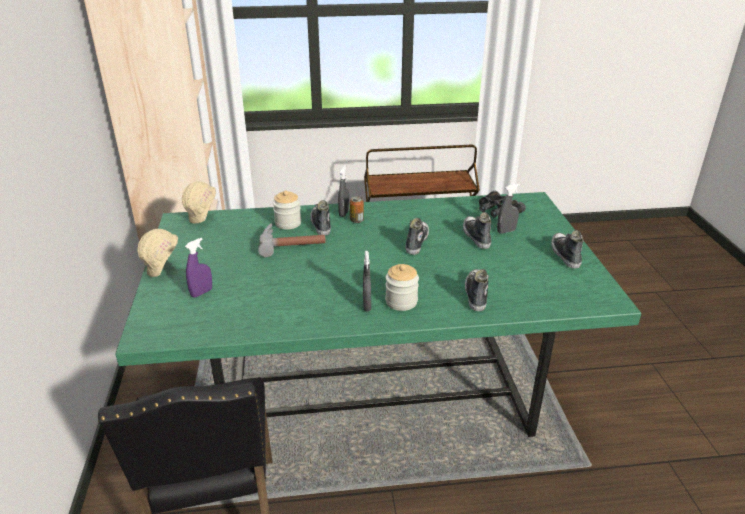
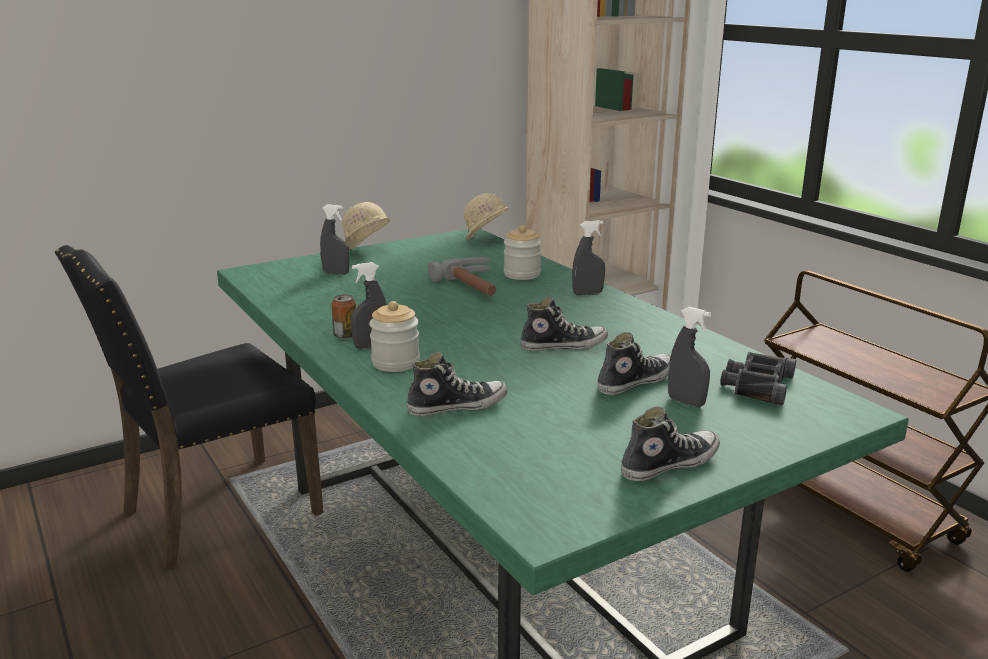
camera: 65 degrees right, 10 degrees down
(201, 293) = (336, 273): purple spray bottle -> grey spray bottle
(321, 224) = (541, 288): shoe -> none
(356, 220) = (577, 303): can -> can (345, 336)

